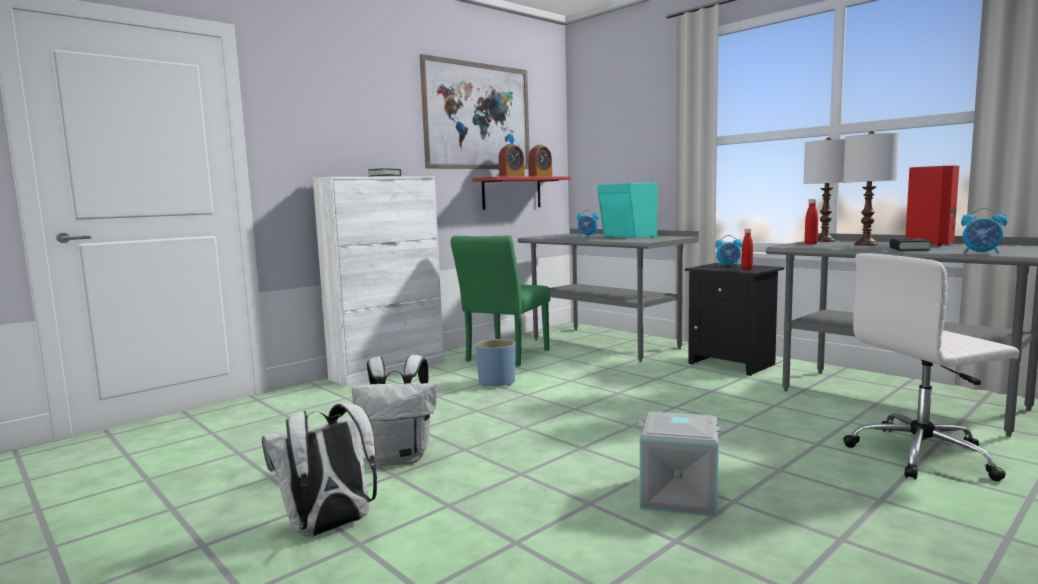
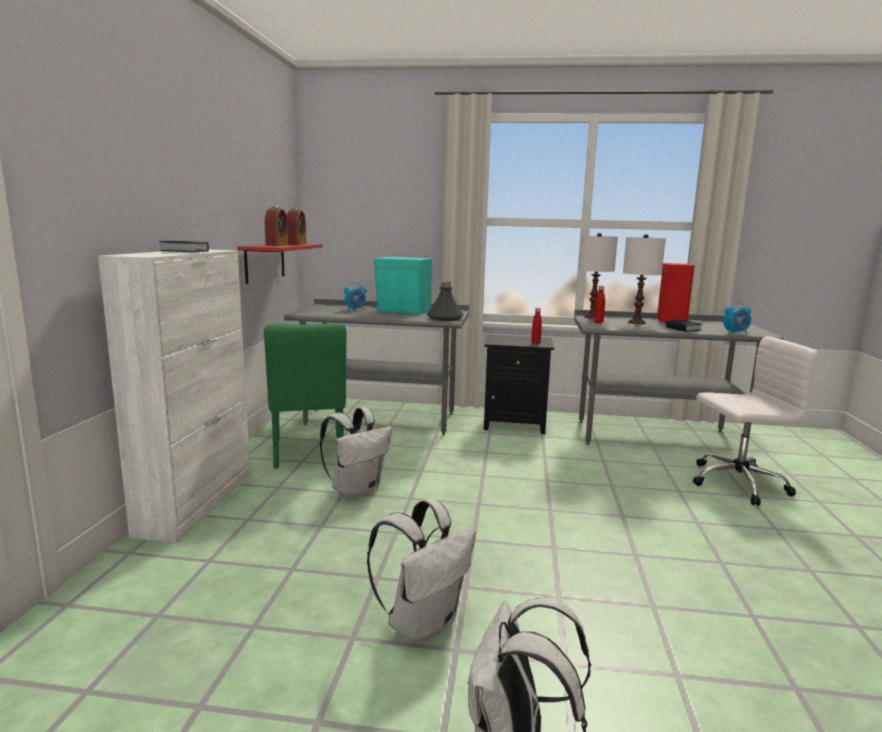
camera: 40 degrees left, 5 degrees up
(478, 116) = (239, 170): picture -> none
(497, 382) = (356, 490): blue planter -> white backpack
(644, 240) = (445, 318): none -> grey bottle
(678, 496) = (689, 572): grey storage box -> none
(728, 266) = (511, 339): alarm clock -> none
(923, 455) = (736, 483): white office chair -> white office chair turned 135 degrees counterclockwise

